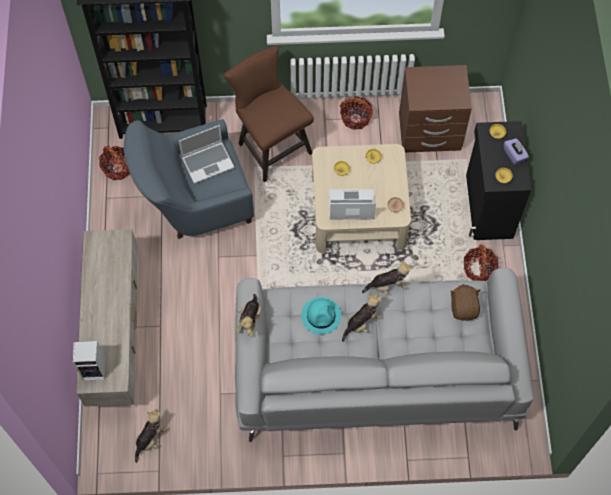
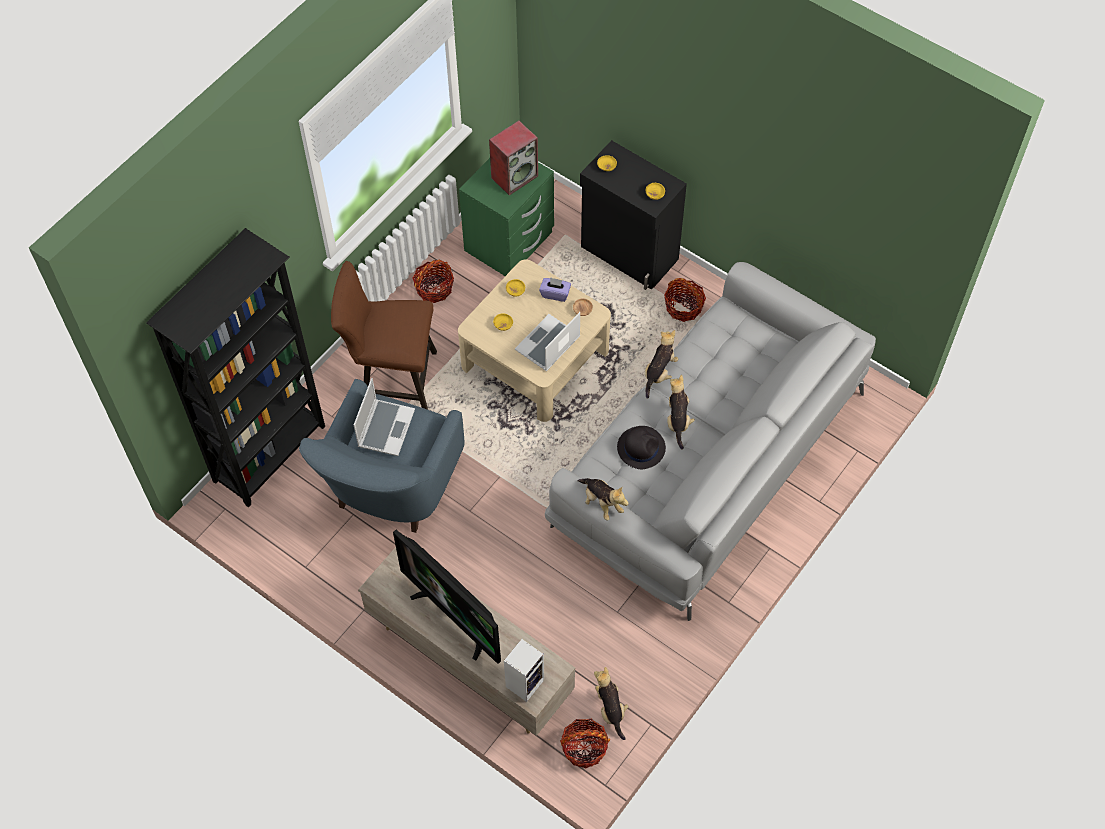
camera: 50 degrees left, 5 degrees down
(107, 297) = (455, 617): none -> television
(117, 168) = (281, 532): basket -> basket (584, 748)
(321, 315) = (641, 447): turquoise hat -> black hat
(429, 133) = (509, 242): brown nightstand -> green nightstand
(445, 90) = (514, 176): none -> speaker
(464, 307) = (735, 329): brown plush toy -> none
(514, 155) = (640, 170): purple tissue box -> purple tissue box (555, 294)

